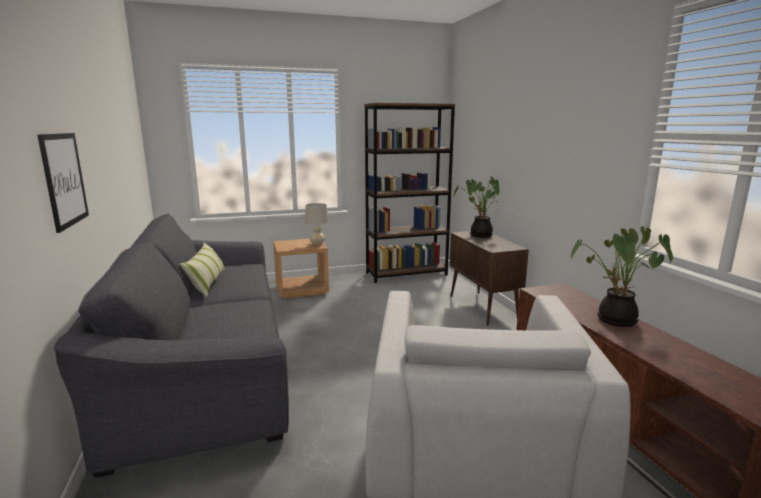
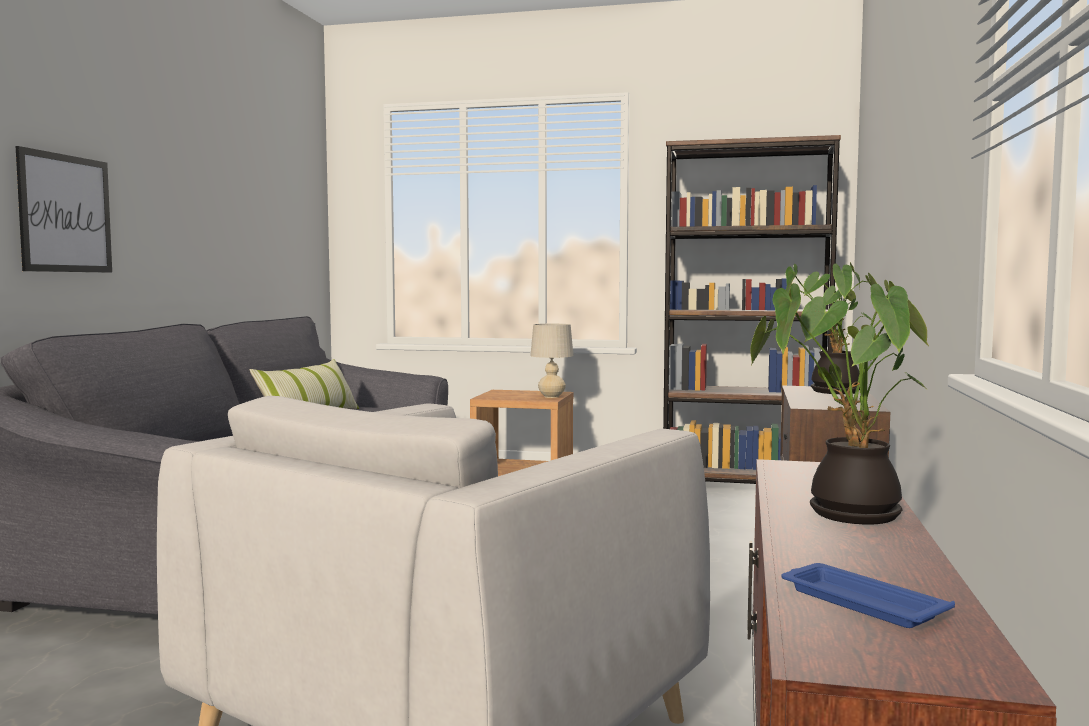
camera: 30 degrees right, 10 degrees down
(710, 376) = (859, 603): none -> blue tray

